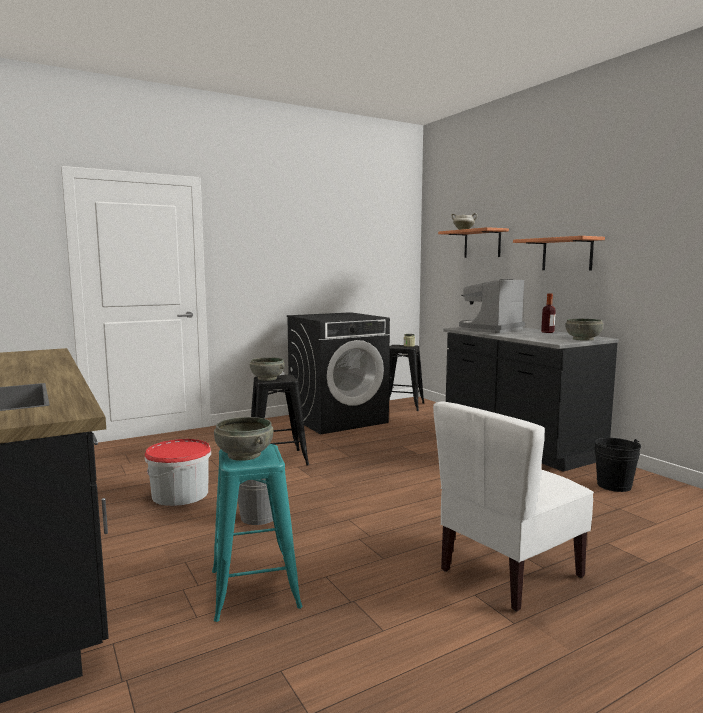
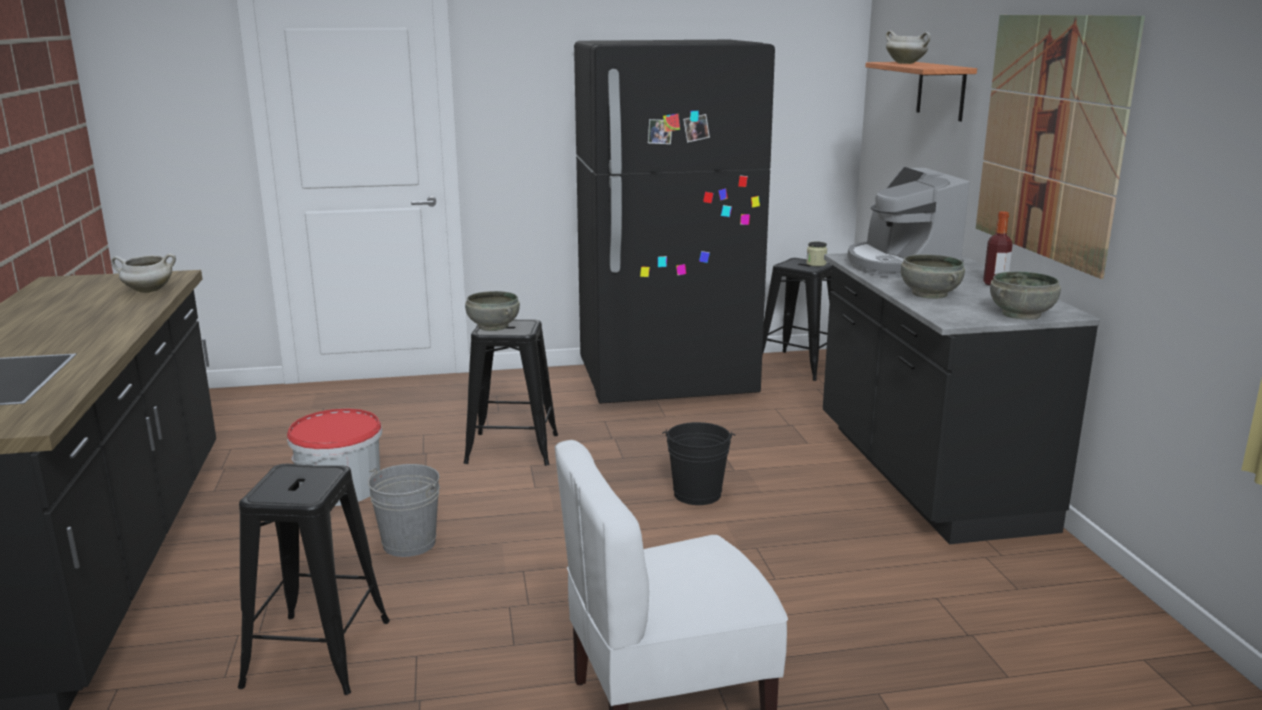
camera: 20 degrees right, 10 degrees up
(44, 357) = (148, 291): none -> white cooking pot
(243, 455) = (287, 482): grey bowl -> grey bowl (929, 294)
(254, 589) = (317, 654): turquoise stool -> black stool
(338, 419) = (666, 383): black washing machine -> black fridge
(490, 329) = (900, 265): coffee machine -> coffee machine turned 75 degrees counterclockwise
(567, 254) = (1049, 137): shelf -> picture
(614, 485) = (1013, 588): black bucket -> black bucket (697, 494)

